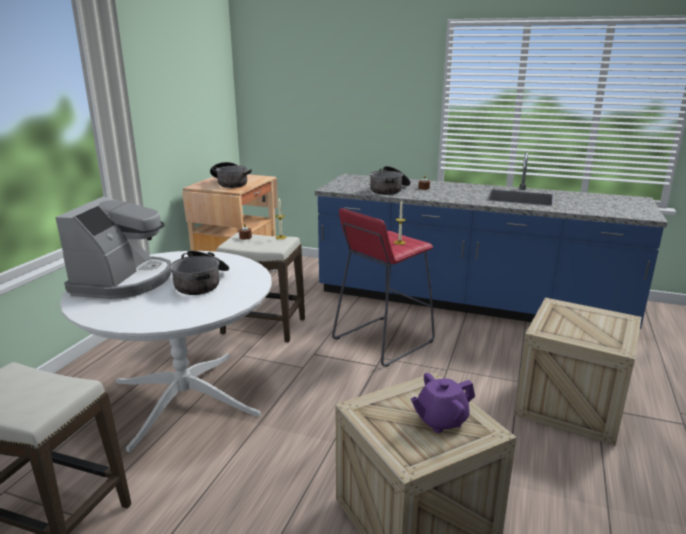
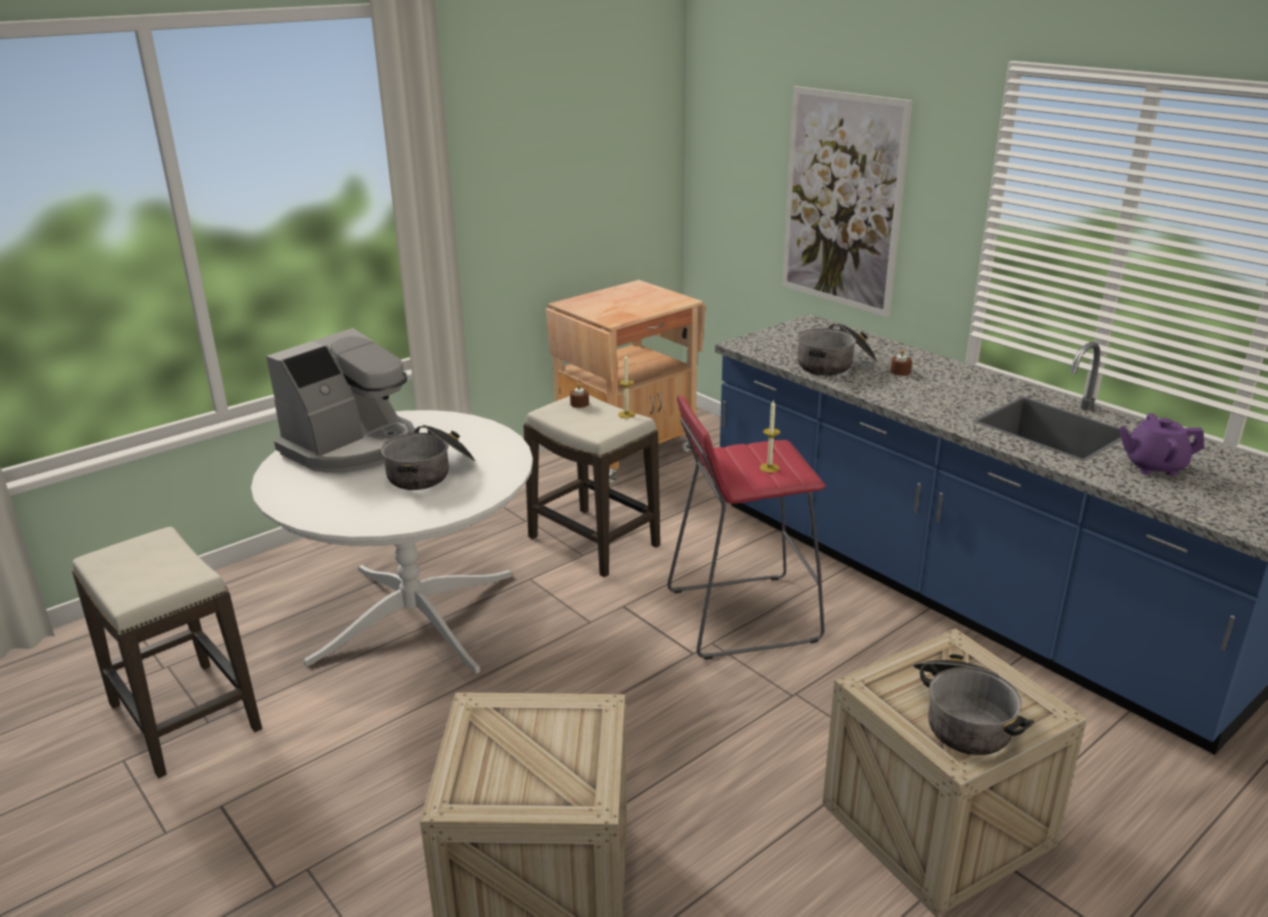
camera: 30 degrees right, 5 degrees up
(230, 183) = (620, 305): cooking pot -> cooking pot (962, 717)
(350, 108) = (842, 201): none -> picture
(440, 420) = (550, 763): purple teapot -> purple teapot (1153, 466)

